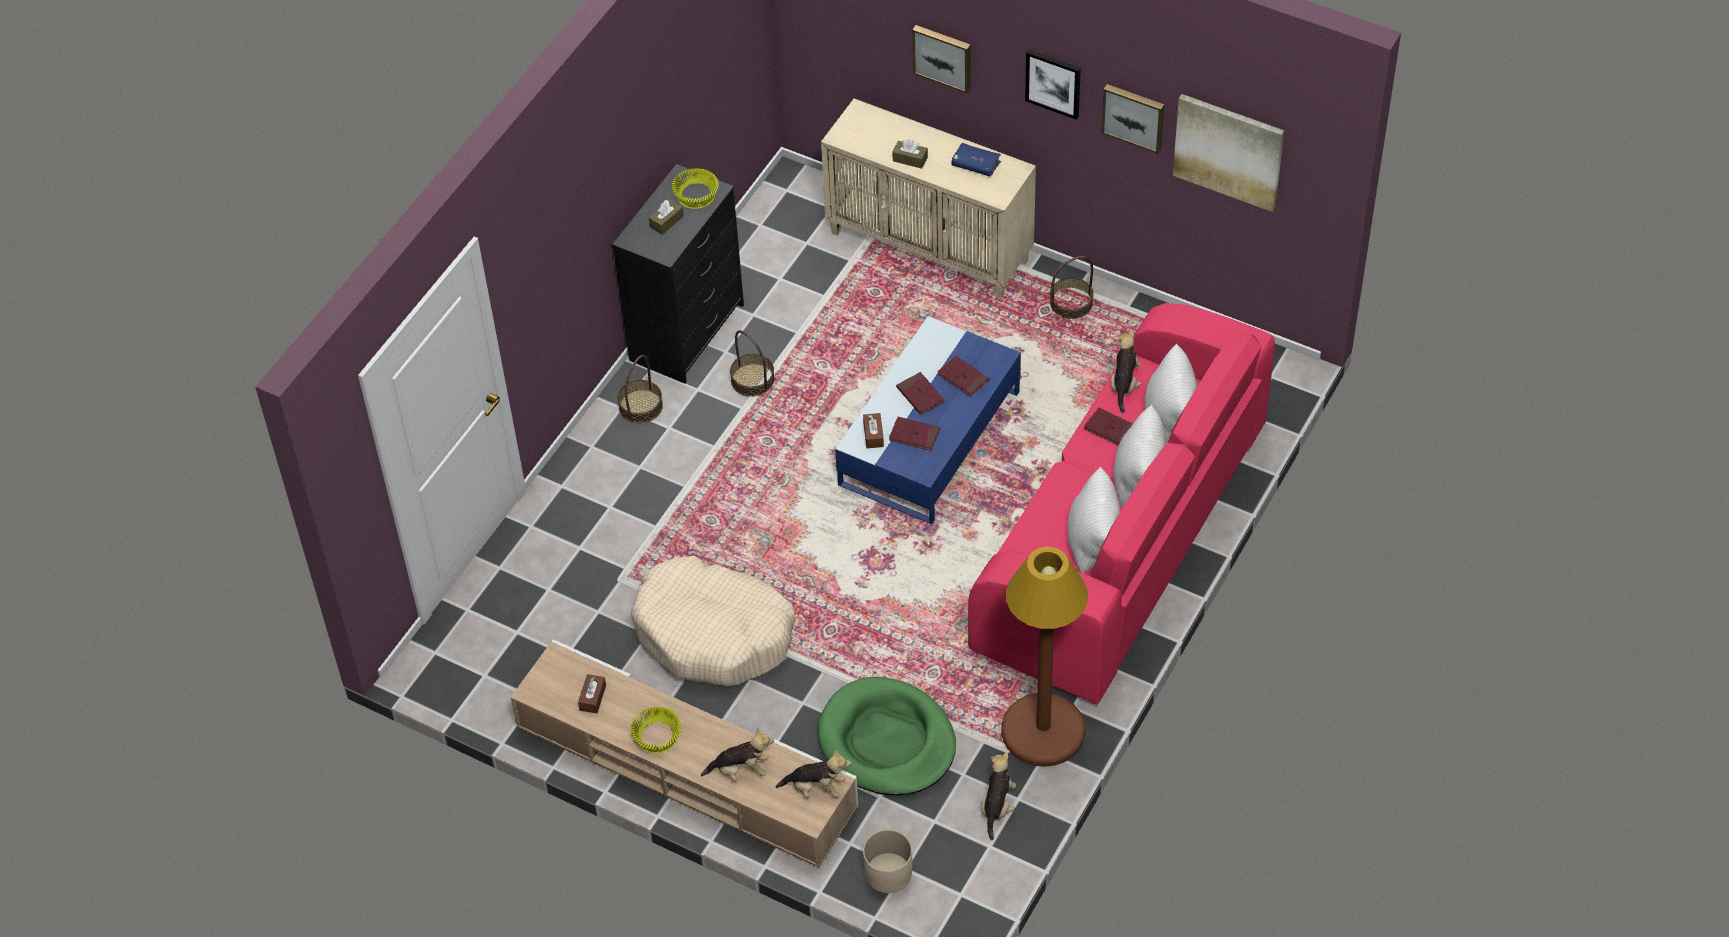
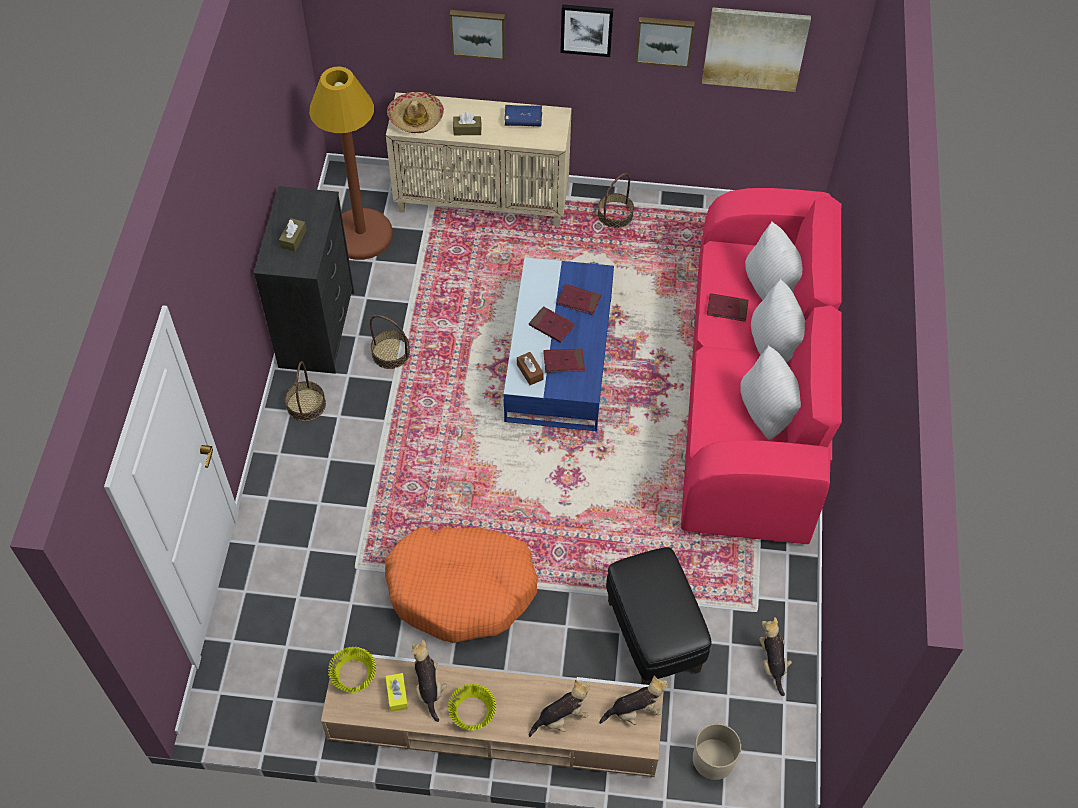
camera: 25 degrees left, 5 degrees up
(592, 698) = (397, 695): brown tissue box -> yellow tissue box
(697, 195) = (310, 208): yellow bowl -> yellow bowl (354, 674)
(714, 634) = (461, 589): beige dog bed -> orange dog bed
(861, 132) = (416, 118): none -> hat
(887, 741) = (653, 636): green dog bed -> black ottoman
(1043, 731) = (774, 582): brown floor lamp -> brown floor lamp (361, 235)
(1124, 384) = (718, 268): plush toy -> plush toy (428, 687)

